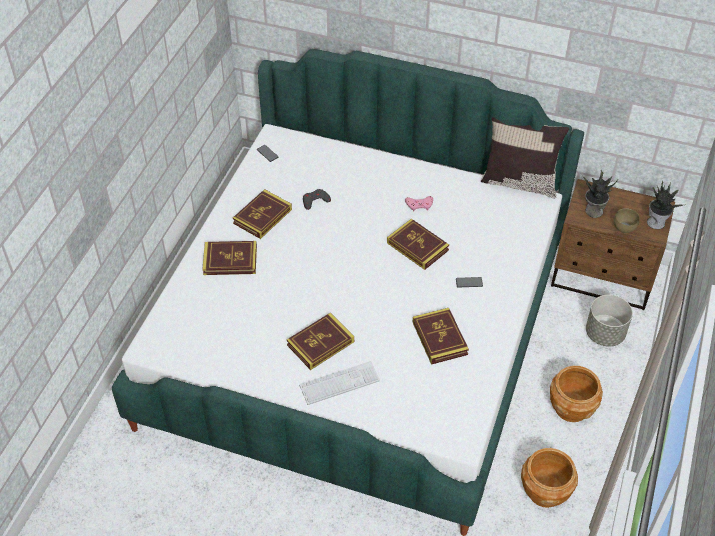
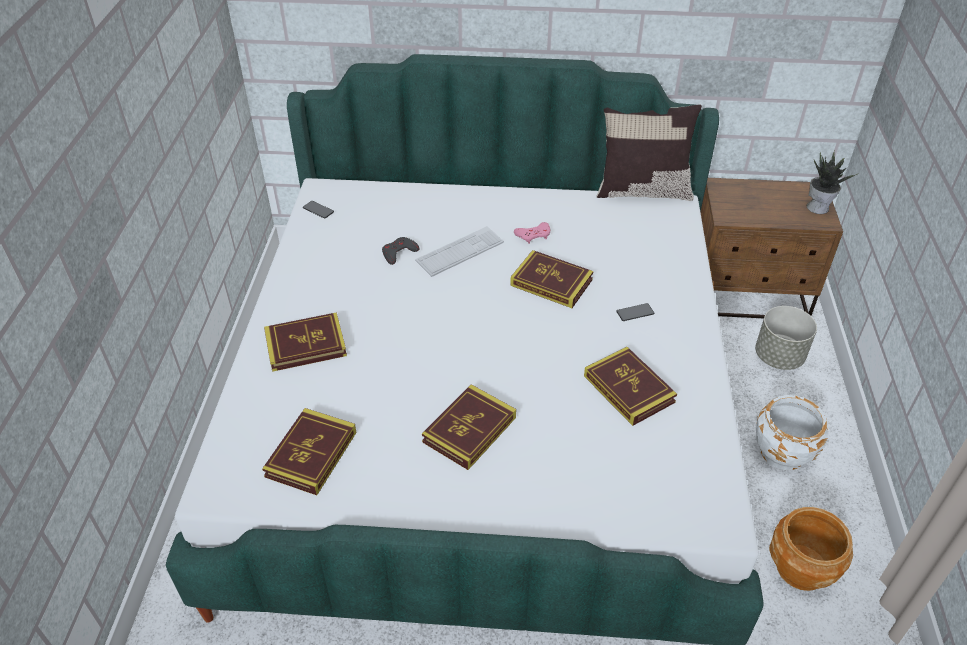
camera: 15 degrees left, 5 degrees down
(262, 216) = (334, 283): book -> book (311, 454)
(339, 383) = (517, 479): keyboard -> keyboard (460, 252)
(571, 408) = (782, 452): brown planter -> white planter
(593, 211) = (741, 207): potted plant -> none
(624, 227) = (785, 218): brown bowl -> none

